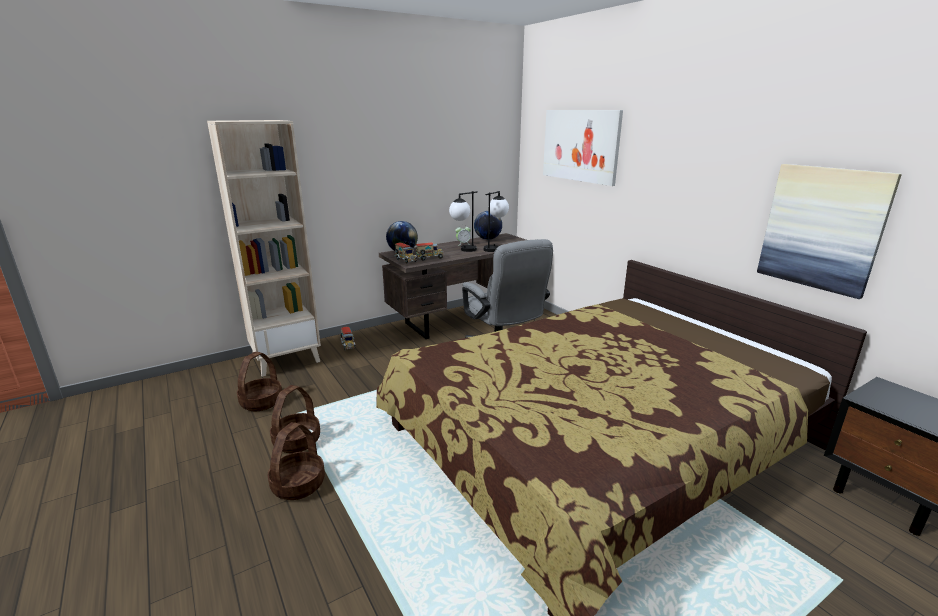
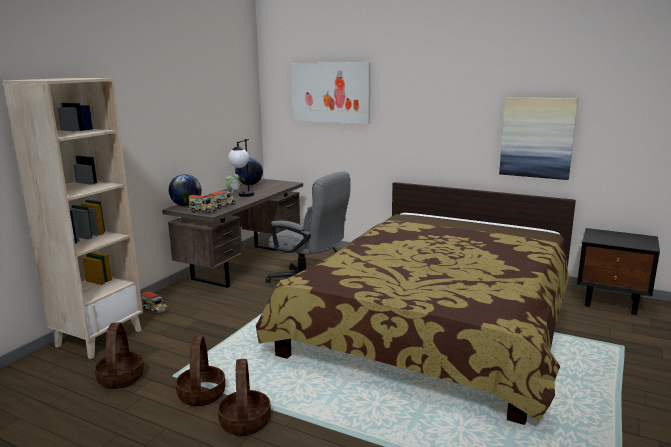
camera: 30 degrees left, 5 degrees down
(495, 248) = (268, 190): table lamp -> none

